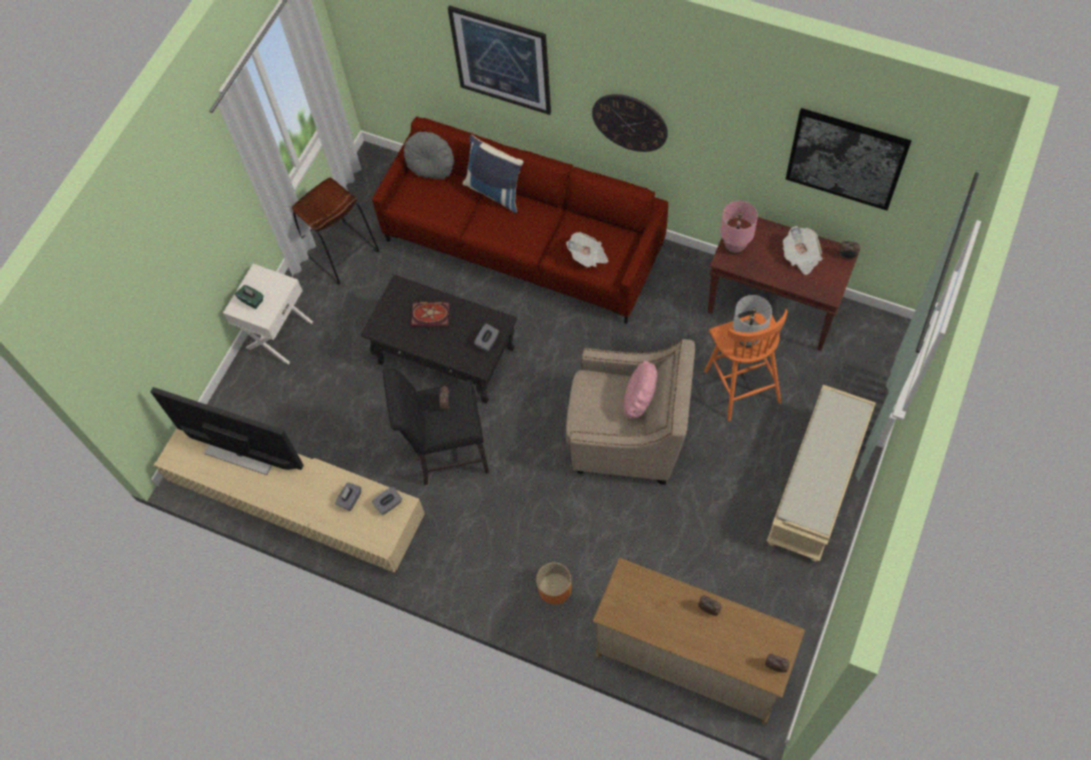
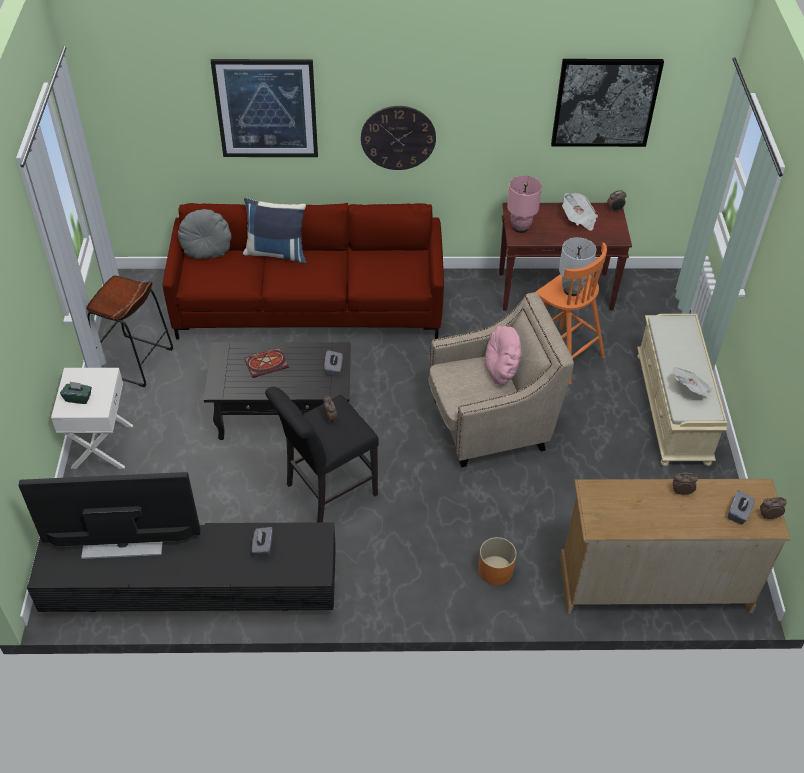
camera: 30 degrees left, 15 degrees down
(296, 501) = (191, 587): beige tv stand -> black tv stand
(389, 504) = (306, 537): grey tissue box -> grey tissue box (738, 513)
(588, 256) = (390, 277): newspaper -> newspaper (691, 389)

